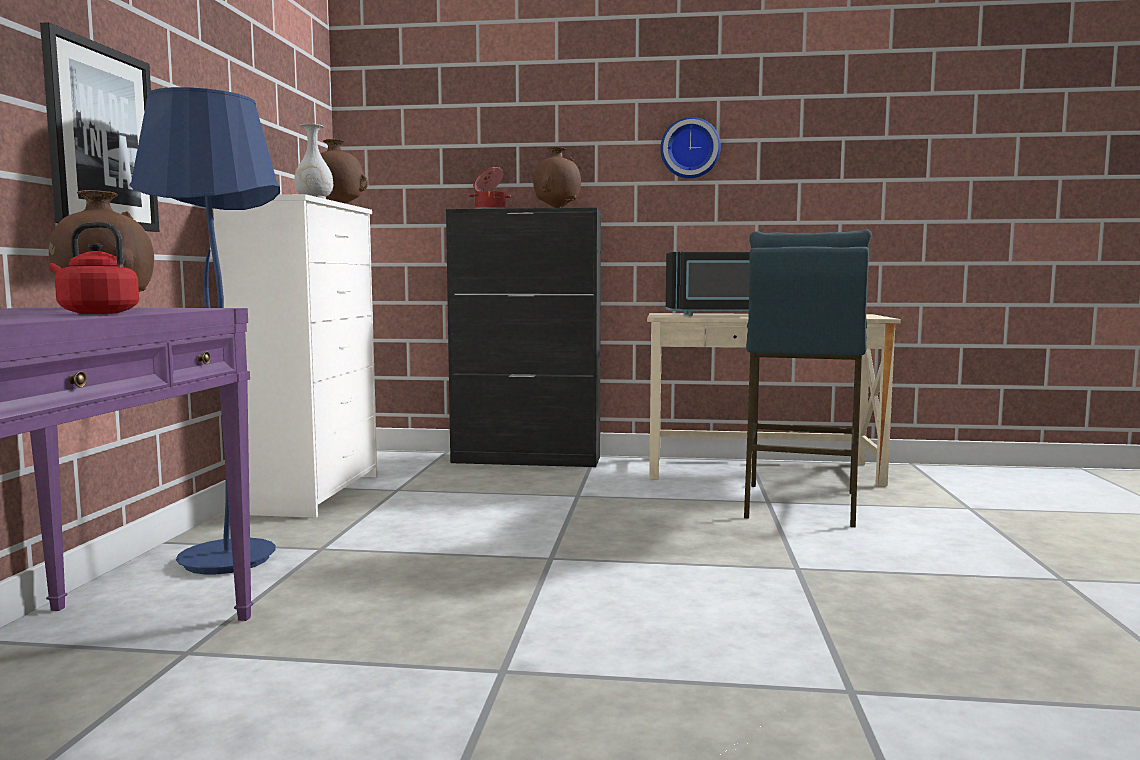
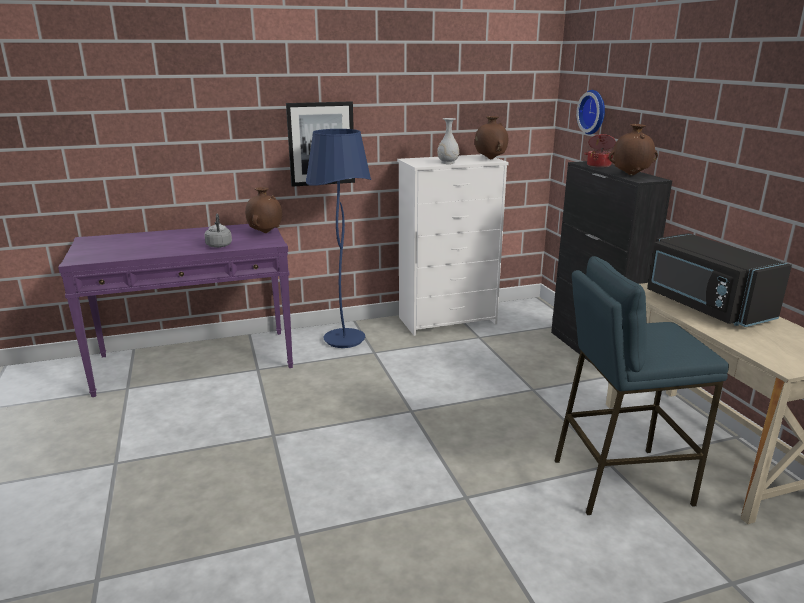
camera: 65 degrees right, 15 degrees up
(95, 313) = (219, 245): red kettle -> grey kettle
(690, 148) = (750, 135): wall clock -> wall clock (594, 112)

